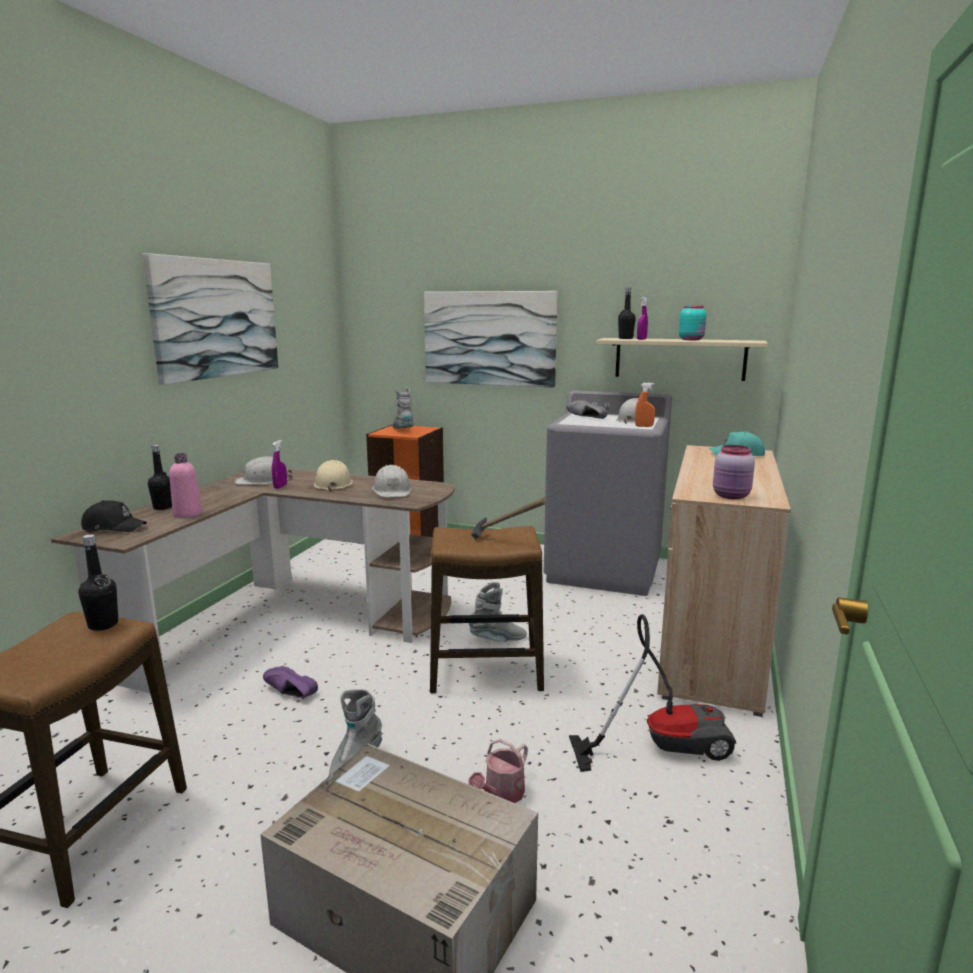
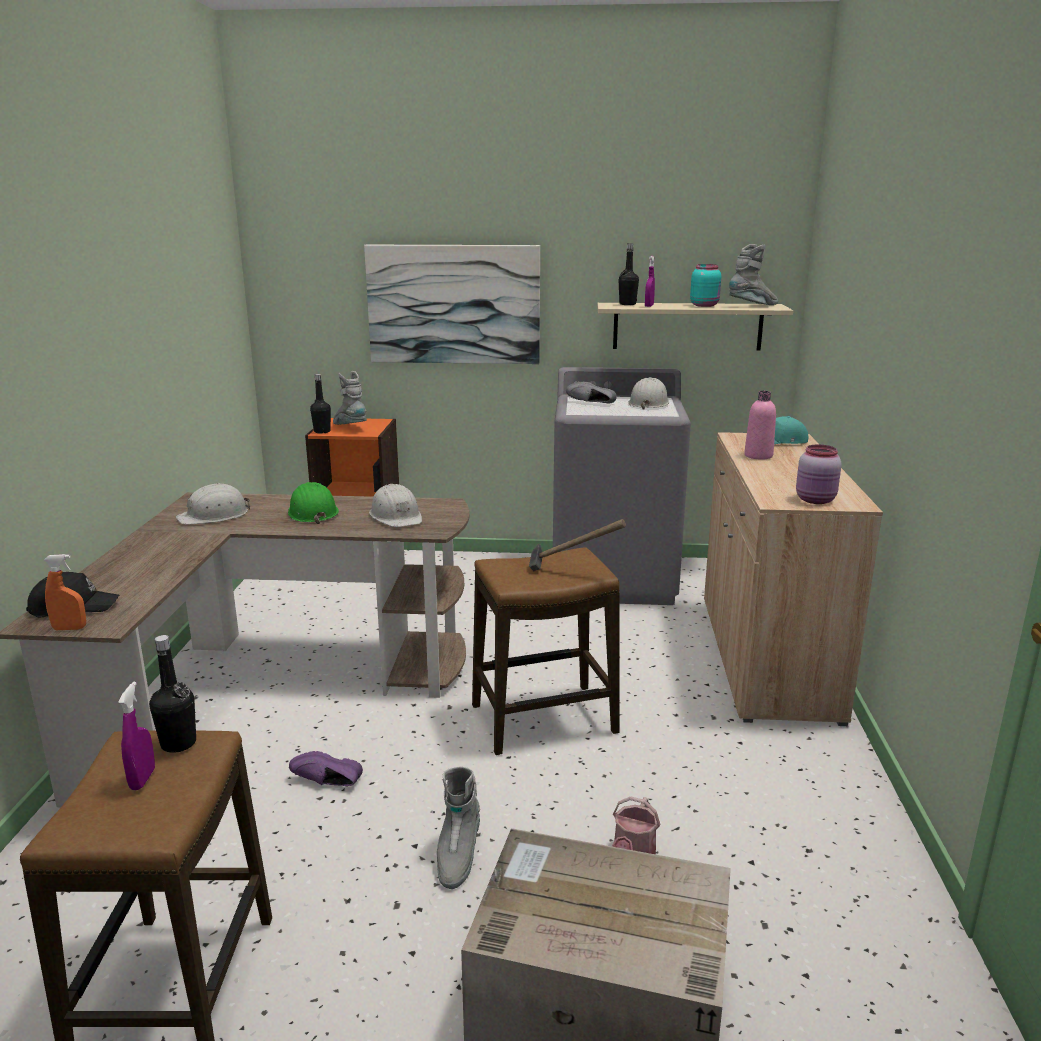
camera: 15 degrees left, 5 degrees up
(163, 507) = (112, 569): black bottle -> black bottle (322, 431)
(187, 514) = (157, 576): pink bottle -> pink bottle (758, 456)
(216, 318) = (126, 301): picture -> none
(280, 486) = (245, 523): purple spray bottle -> purple spray bottle (142, 779)
(333, 484) = (312, 512): beige hard hat -> green hard hat
(497, 640) = (537, 680): grey boot -> grey boot (753, 306)
(644, 426) = (667, 412): orange spray bottle -> orange spray bottle (69, 628)
(662, 744) = (766, 771): vacuum cleaner -> none

